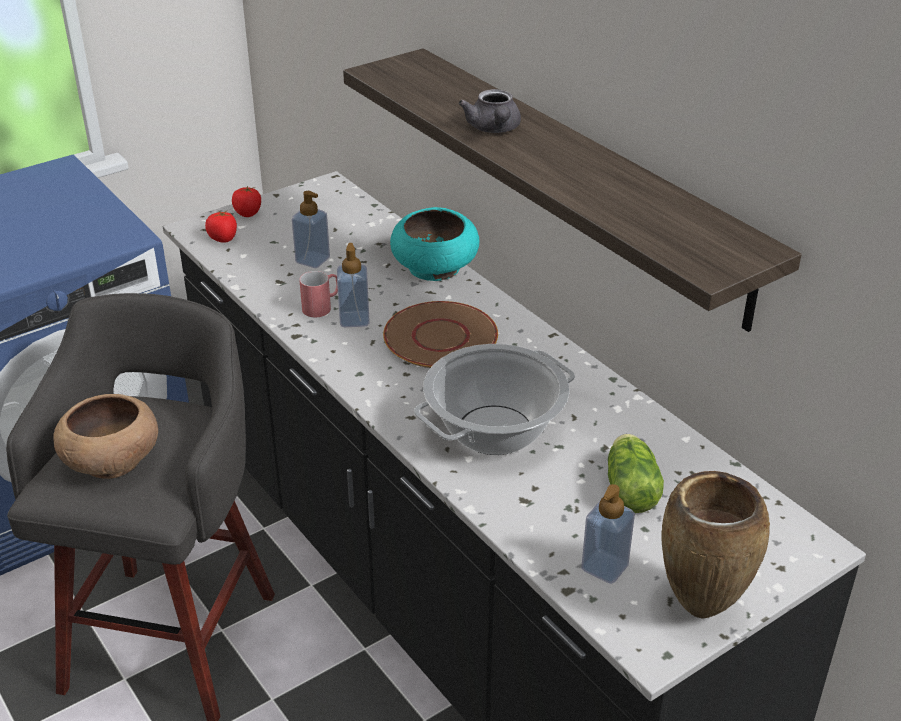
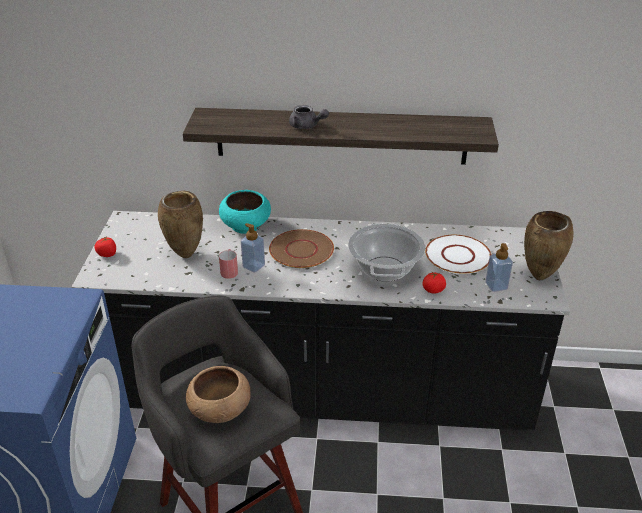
camera: 50 degrees left, 0 degrees up
(223, 238) = (119, 272): tomato -> tomato (433, 290)
(312, 260) = (185, 255): soap dispenser -> brown vase
(630, 487) = (458, 256): lettuce -> white plate

